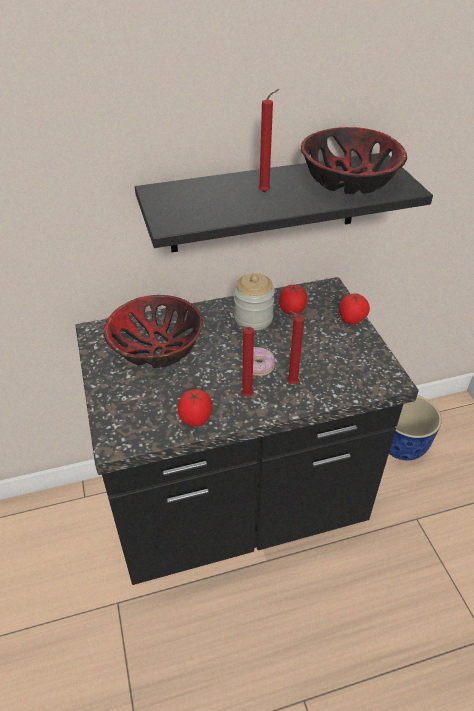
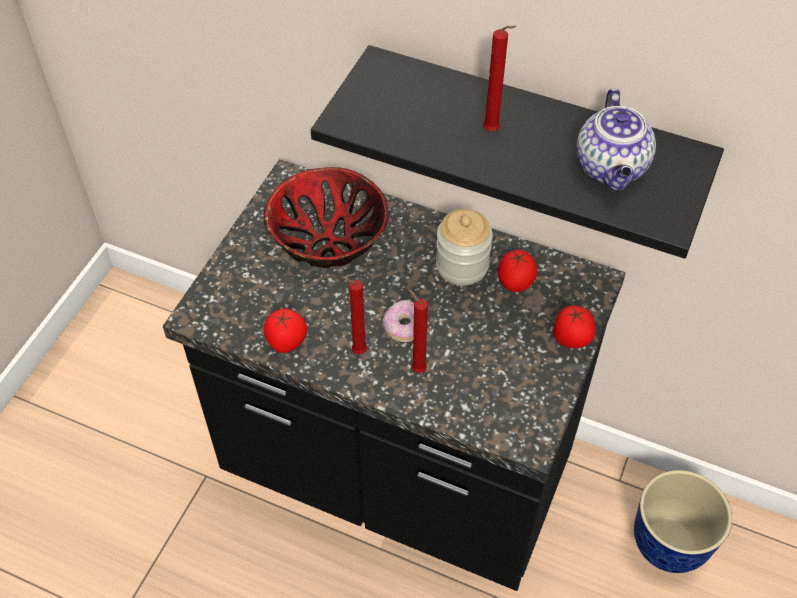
camera: 40 degrees right, 10 degrees up
(349, 180) = (612, 169): bowl -> teapot

